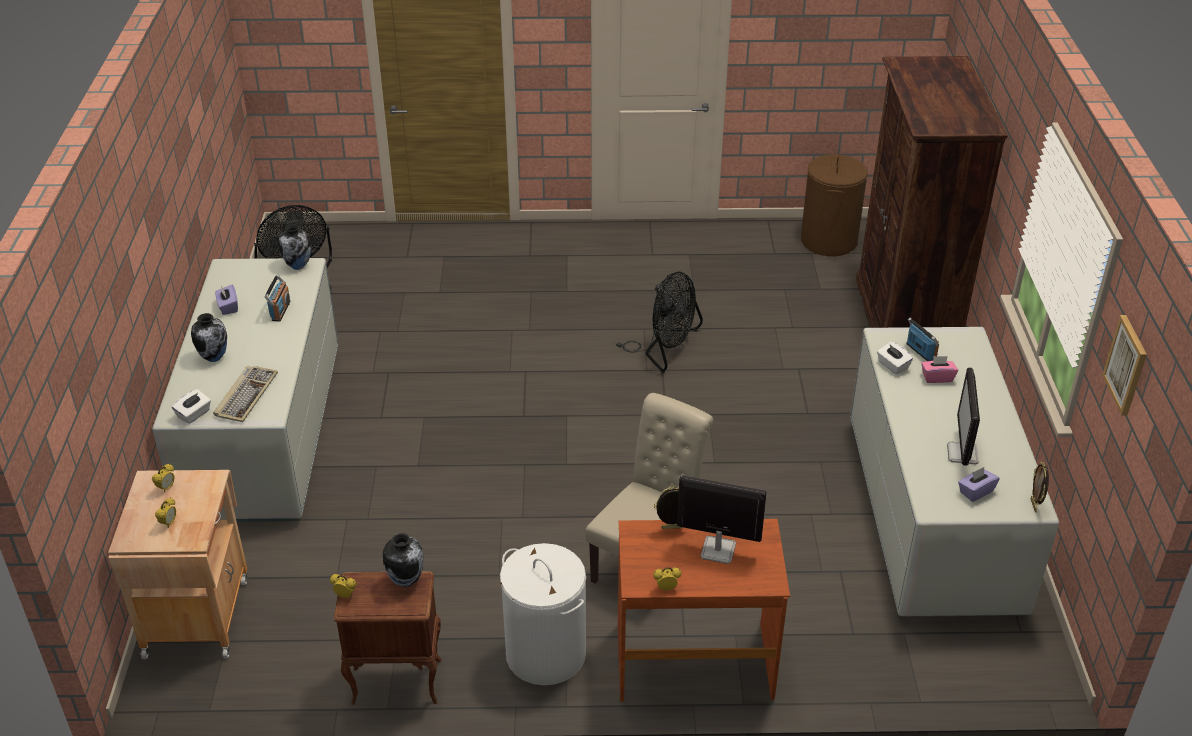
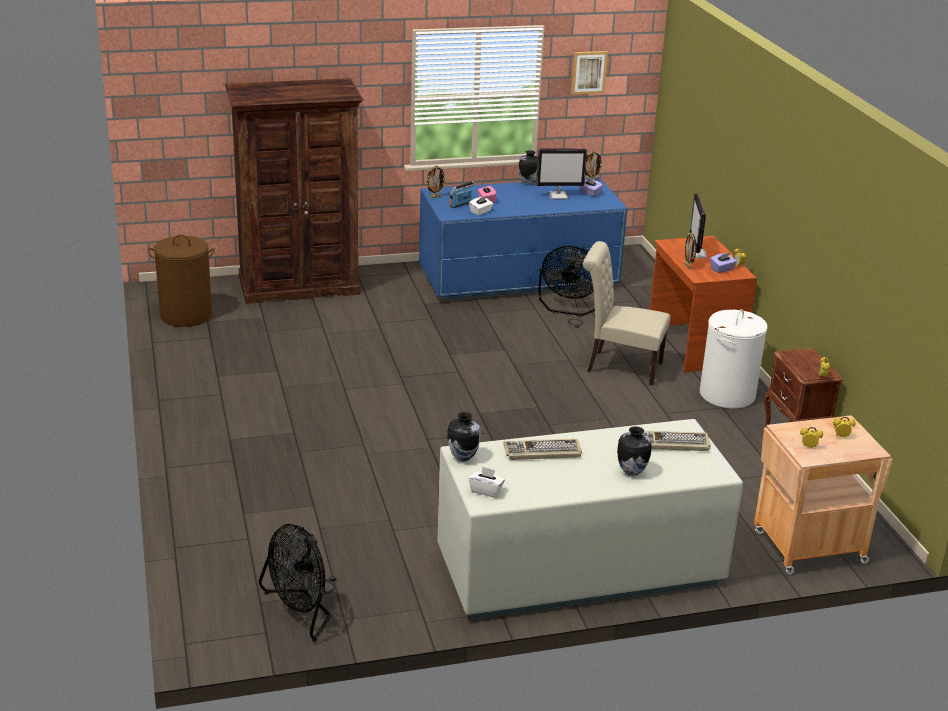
camera: 105 degrees left, 10 degrees down
(194, 414) = (712, 463): white tissue box -> white tissue box (486, 491)
(228, 307) = (551, 483): purple tissue box -> purple tissue box (722, 269)
(280, 311) = (542, 452): radio -> keyboard
(406, 580) = (790, 358): vase -> vase (528, 183)
(663, 348) = (370, 378): black fan -> black fan (569, 310)
(932, 516) = (518, 278): white dresser -> blue dresser
(947, 333) = (435, 197): none -> picture frame

